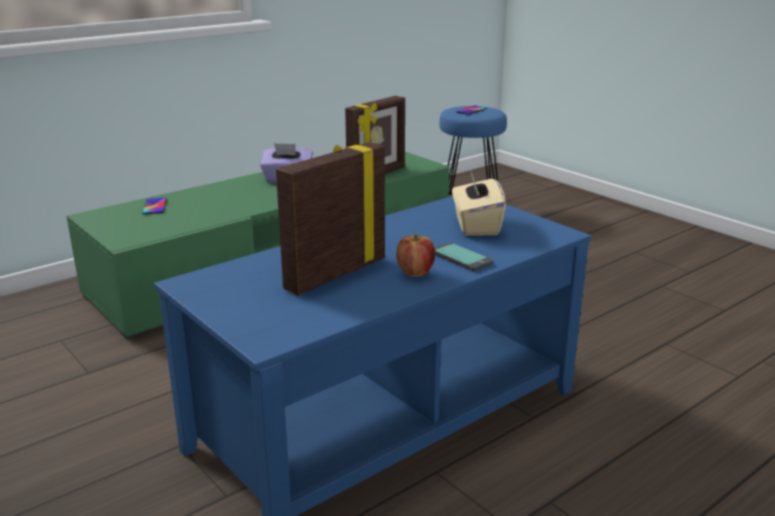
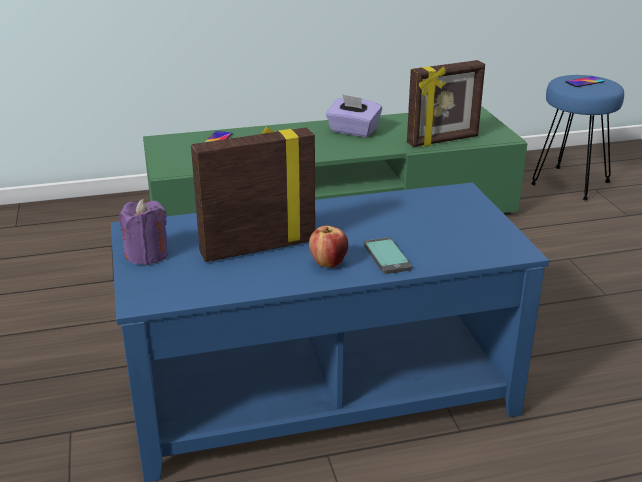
camera: 25 degrees right, 5 degrees up
(227, 302) = (147, 255): none -> purple candle
(476, 225) = (438, 223): beige tissue box -> none

